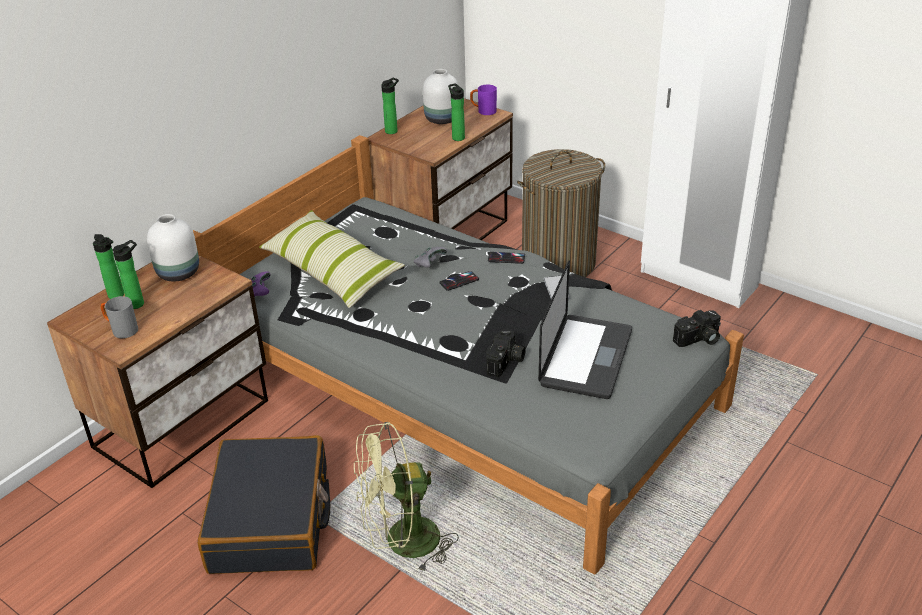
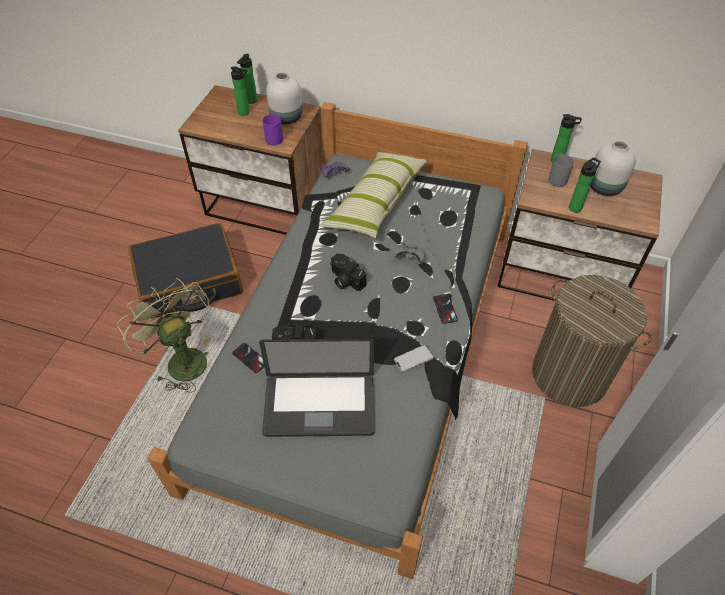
camera: 70 degrees right, 15 degrees up
(121, 330) = (213, 117): grey mug -> grey mug (556, 178)
(459, 281) = (395, 285): phone -> phone (250, 358)
(483, 111) = (643, 212): purple mug -> purple mug (274, 137)
(698, 340) = (380, 501): camera -> camera (345, 280)

